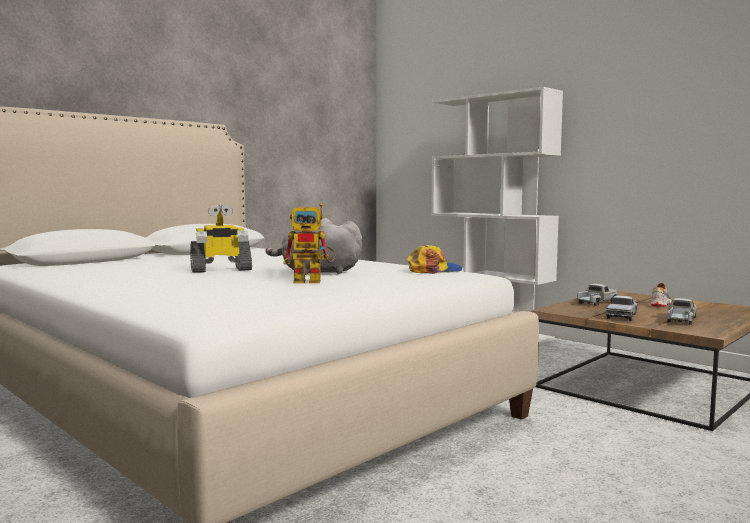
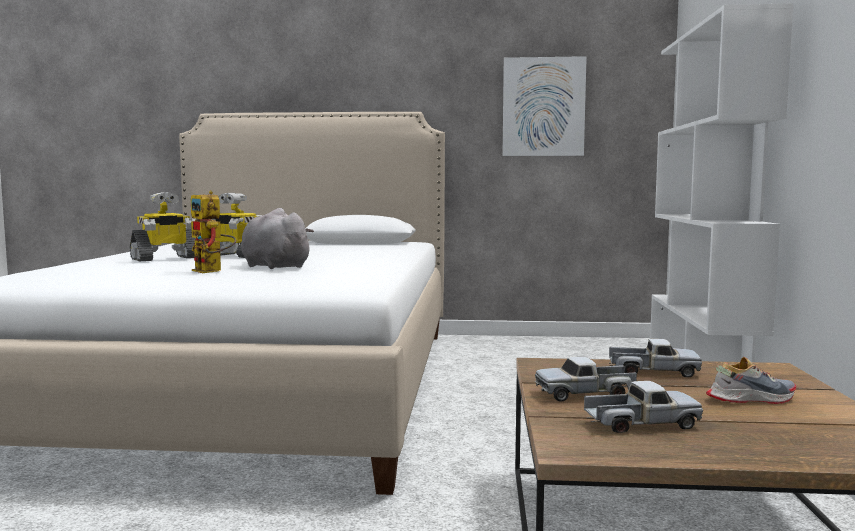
camera: 50 degrees right, 0 degrees up
(187, 279) = (165, 258): none -> toy robot
(303, 128) = (543, 107): none -> picture
(433, 270) = (355, 278): cap -> none

